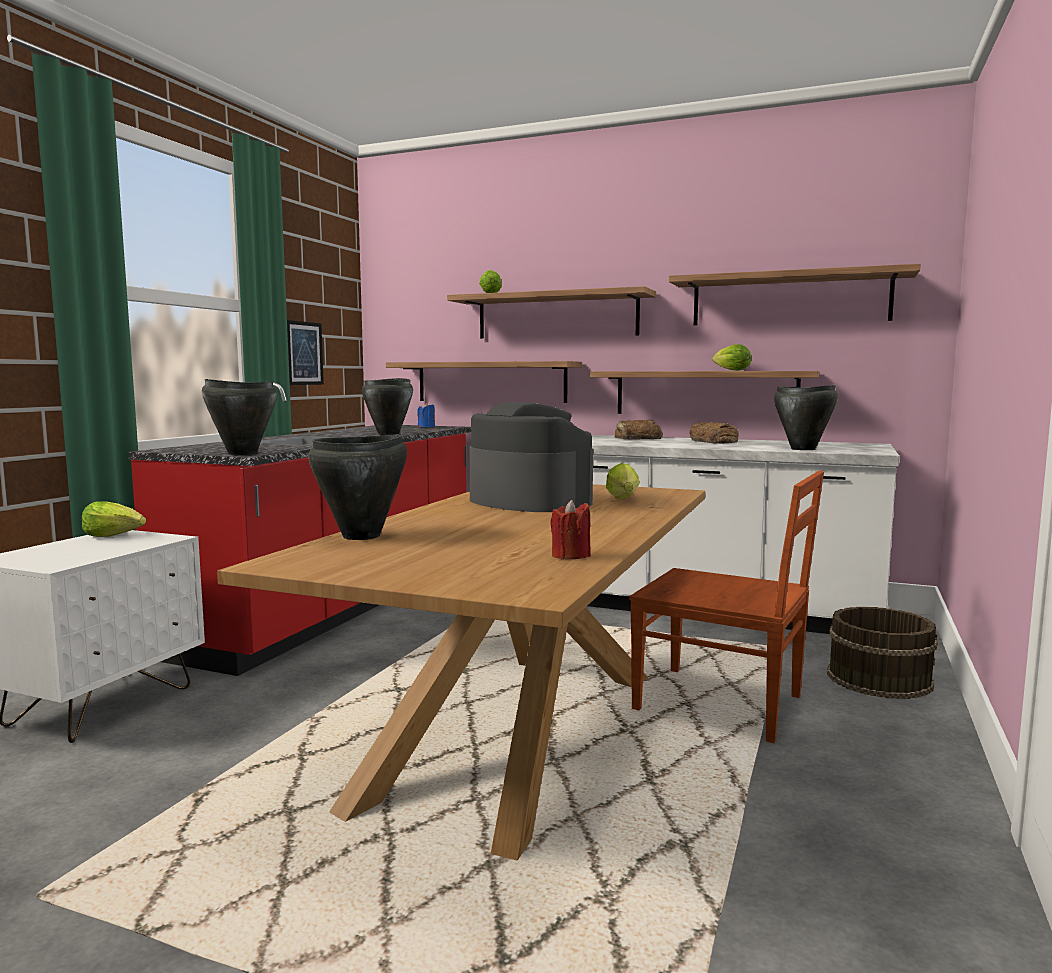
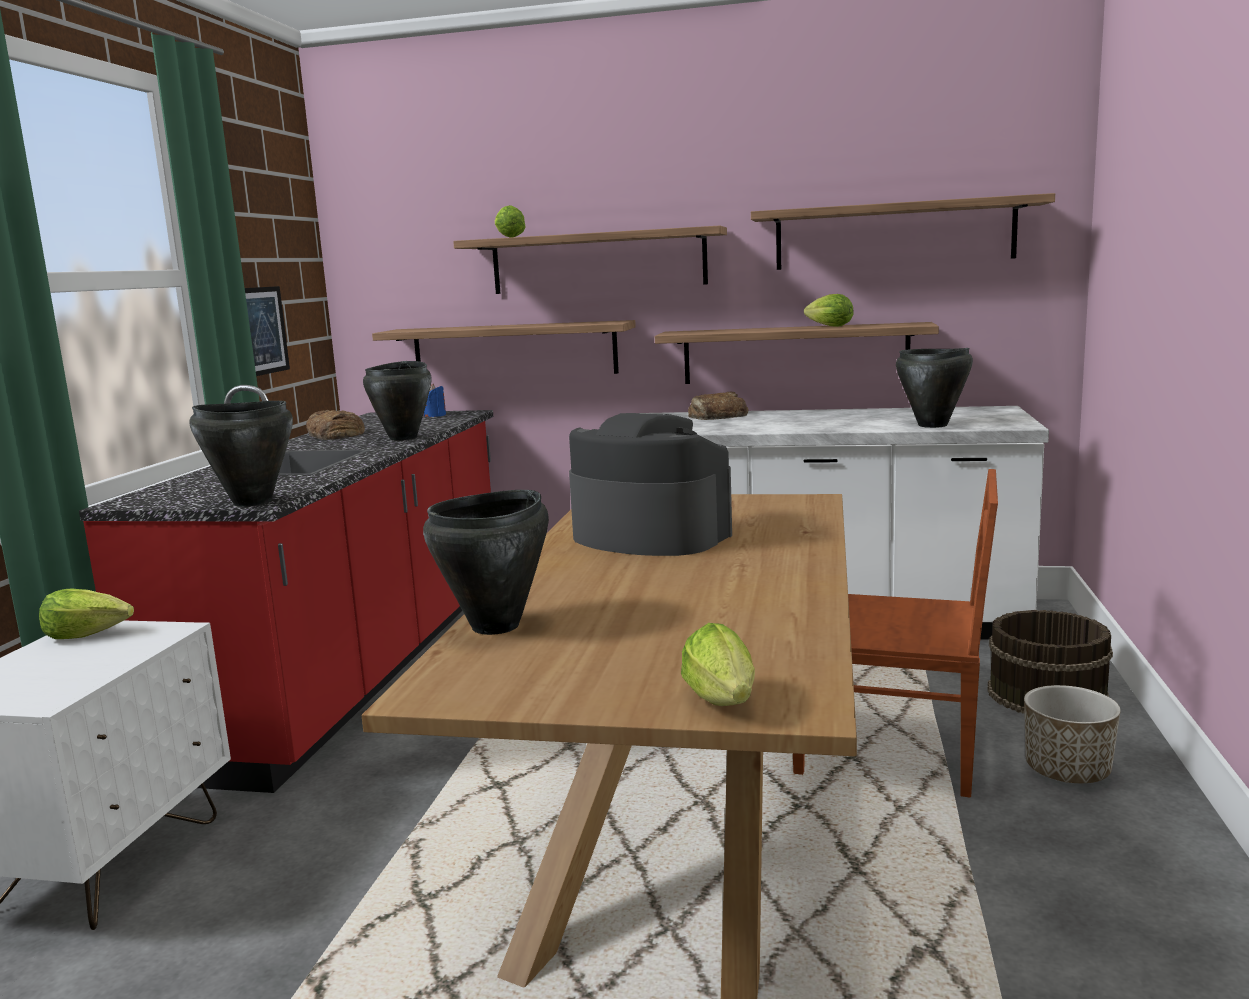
camera: 10 degrees left, 5 degrees up
(570, 556) = (785, 634): red candle -> none
(624, 499) = (762, 521): lettuce -> lettuce (724, 704)
(713, 441) = (814, 416): bread -> bread (335, 434)
(870, 734) = (1067, 770): none -> planter

